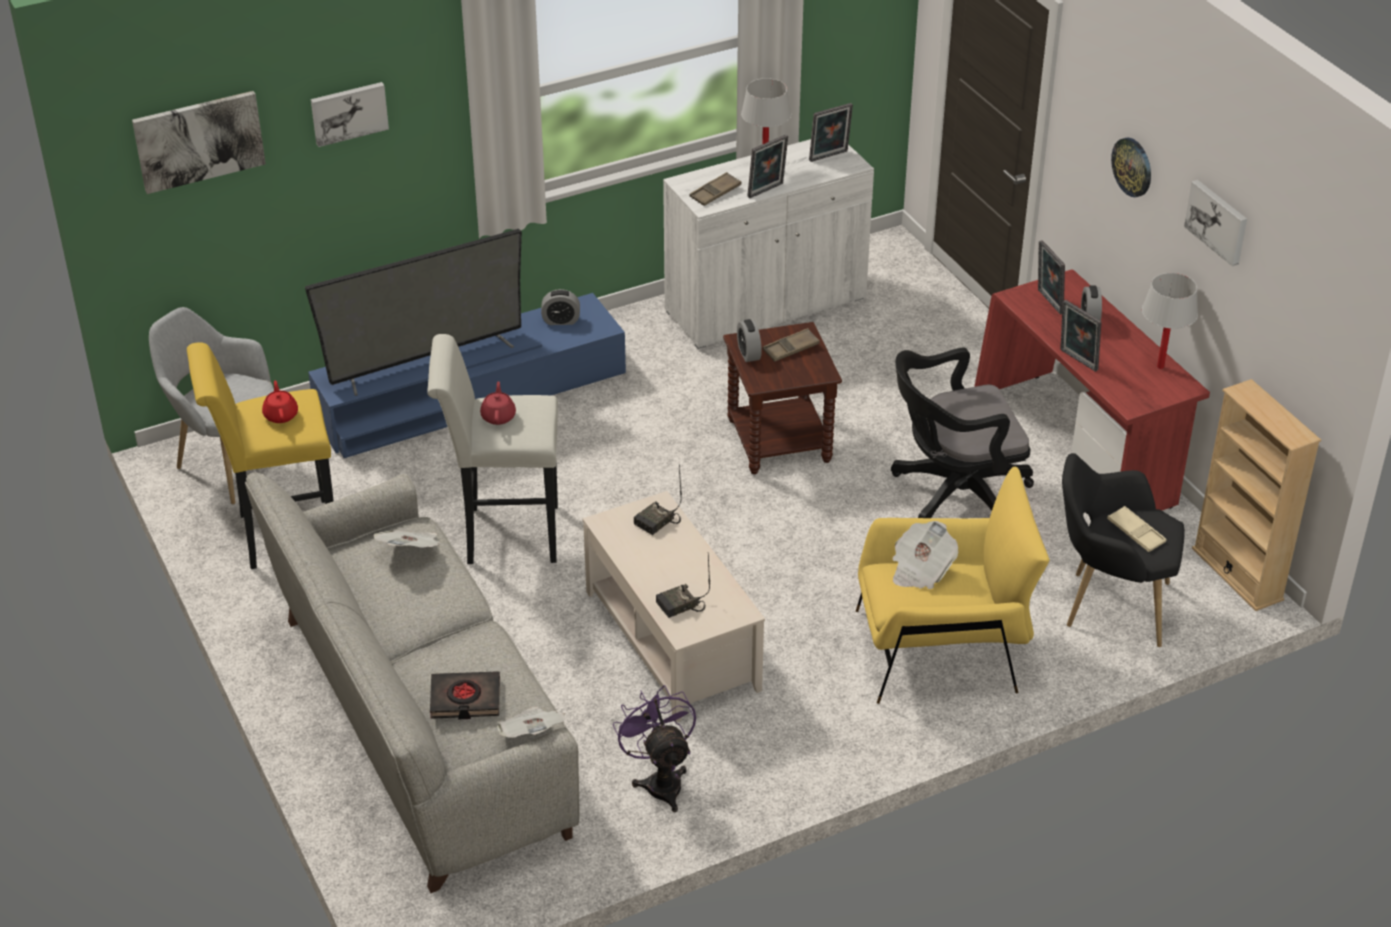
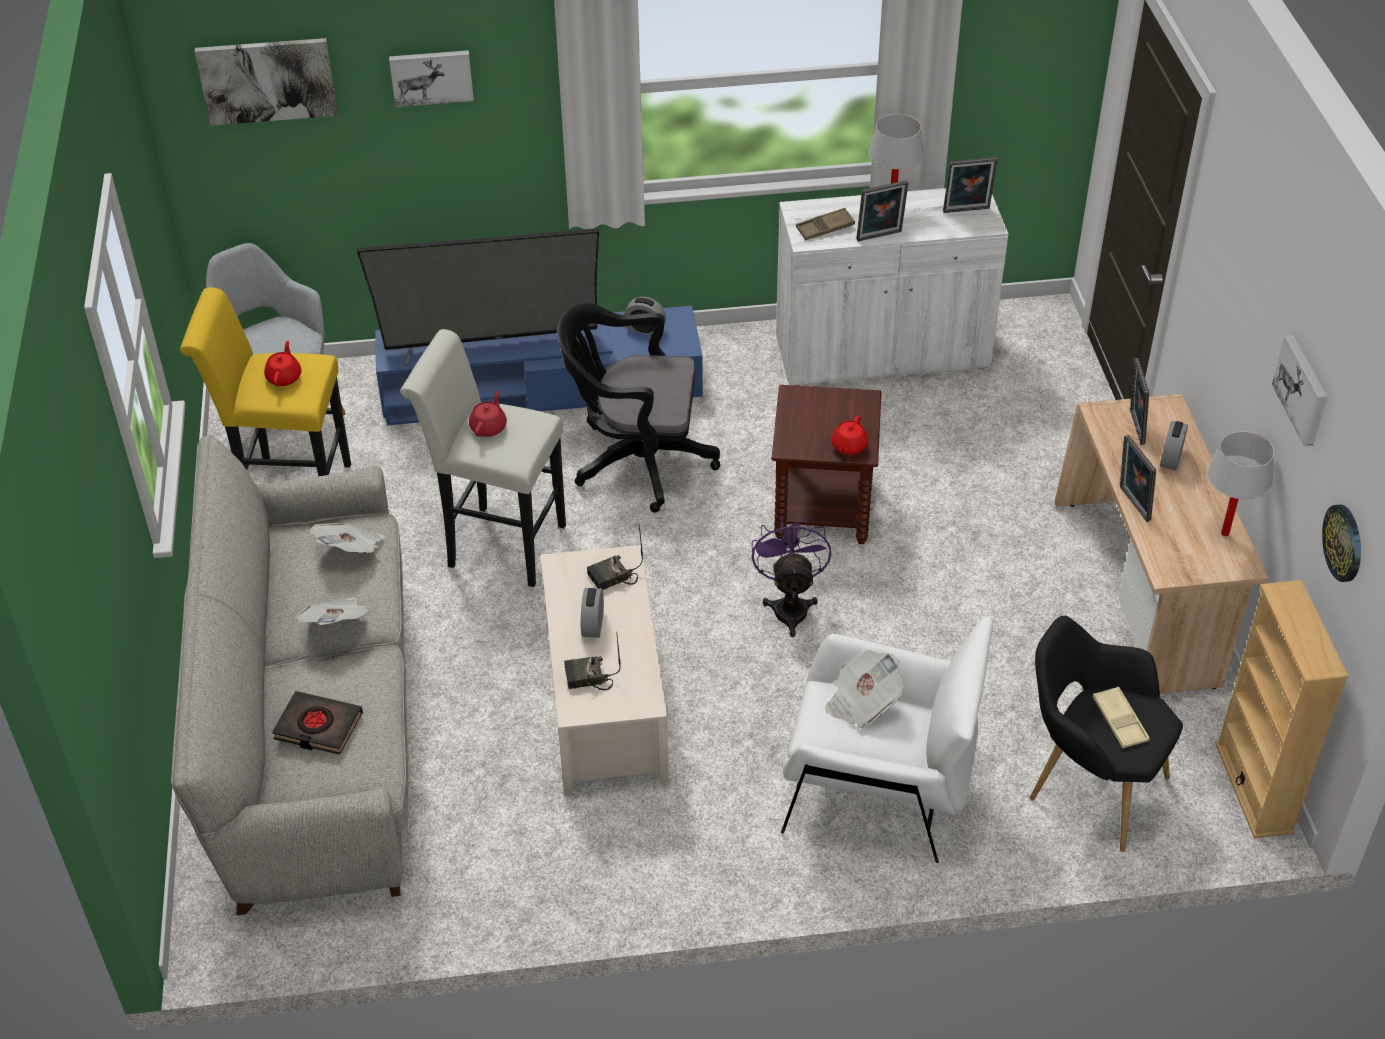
camera: 20 degrees right, 5 degrees up
(531, 735) = (361, 785): newspaper -> newspaper (337, 624)
(660, 781) = (517, 857): purple fan -> purple fan (790, 606)
(748, 353) = (794, 411): alarm clock -> alarm clock (593, 625)
(791, 349) = (841, 416): brown tray -> none
(810, 372) = (848, 447): none -> red teapot
(942, 651) = (879, 791): yellow armchair -> white armchair
(953, 496) = (977, 615): black office chair -> black office chair (636, 461)
(1077, 449) = (1140, 593): red desk -> beige desk
(1132, 166) = (1244, 299): wall clock -> wall clock (1344, 542)

